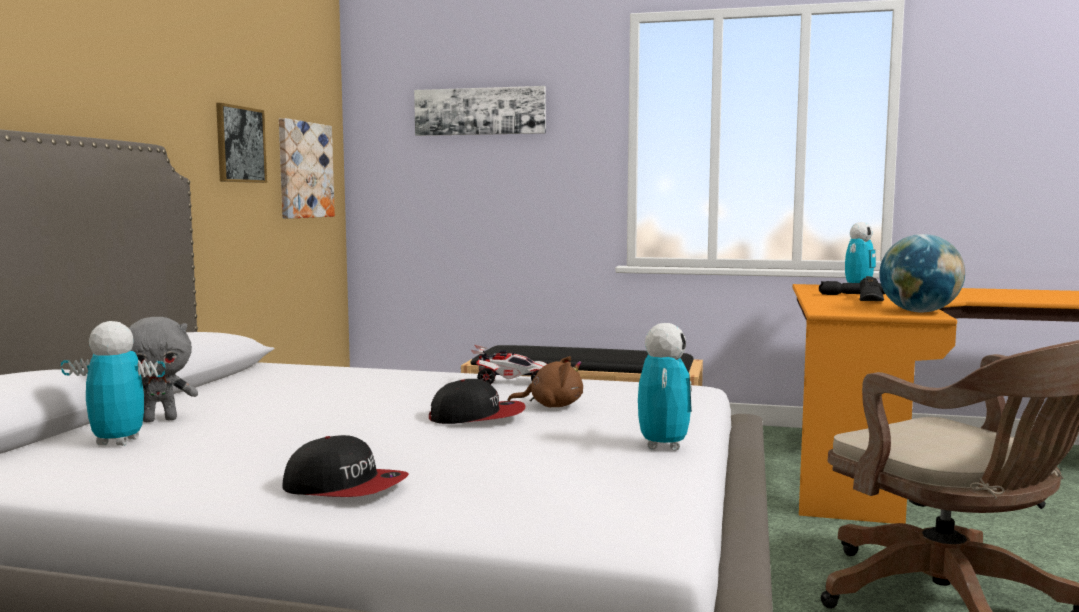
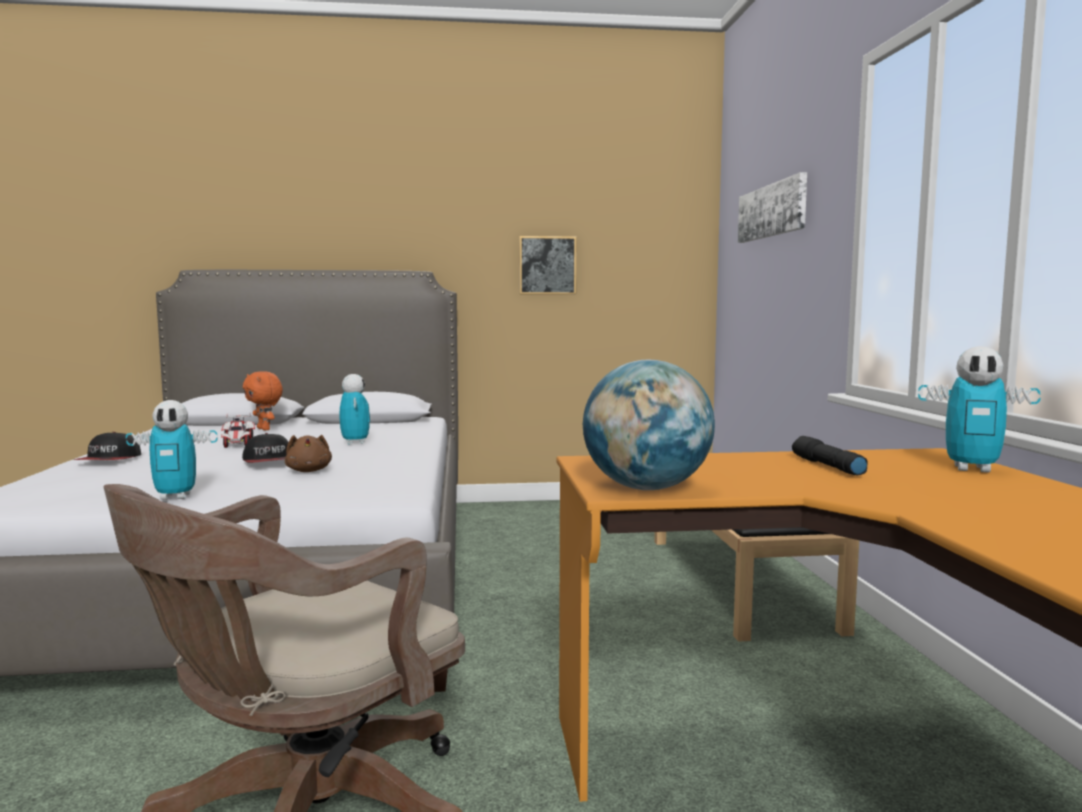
camera: 70 degrees right, 0 degrees up
(117, 442) = (216, 431): toy robot -> toy robot (355, 443)
(160, 419) = (265, 429): grey plush toy -> orange plush toy
(304, 170) = (641, 282): picture -> none
(512, 382) = (391, 458): toy car -> toy car (238, 443)
(869, 300) = (763, 472): black shoe -> none

